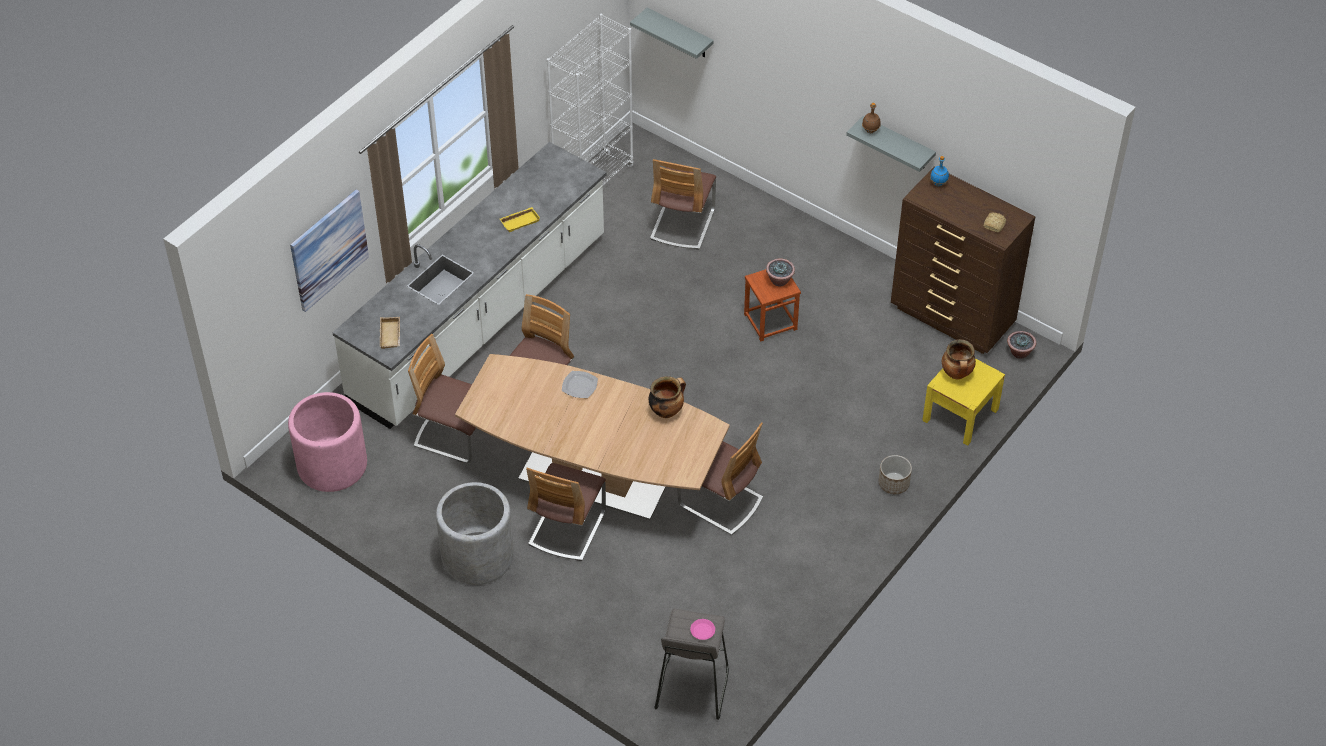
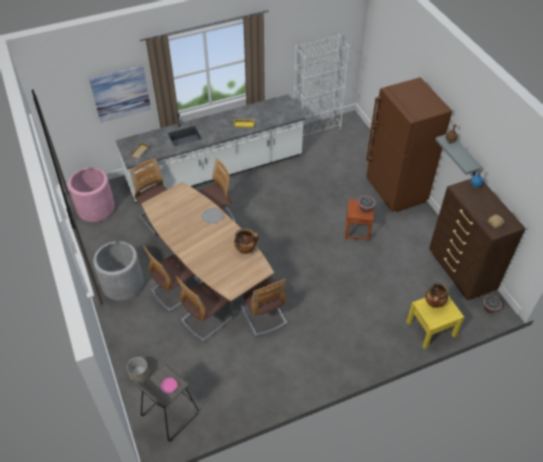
camera: 30 degrees right, 0 degrees up
(680, 34) = (380, 61): grey shelf -> none
(682, 224) = (345, 165): chair -> chair (207, 319)
(786, 236) = (395, 192): none -> brown fridge
(894, 483) = (366, 350): planter -> planter (139, 374)

